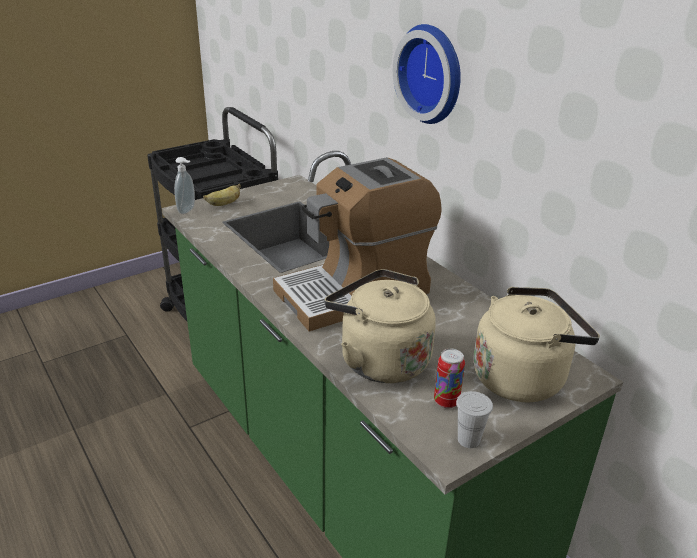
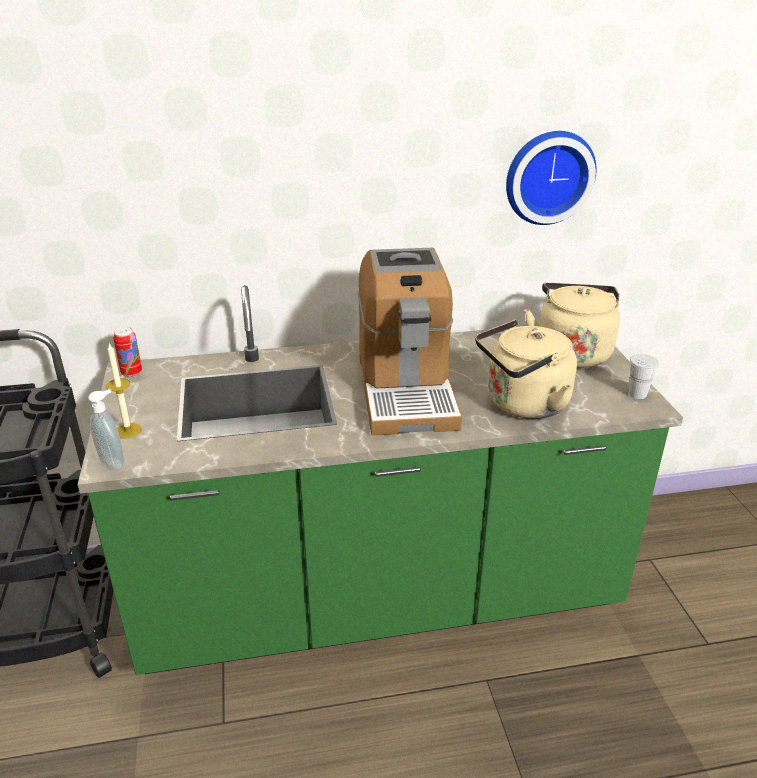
camera: 65 degrees left, 0 degrees up
(224, 204) = (128, 430): banana -> candle
(433, 74) = (338, 158): wall clock -> wall clock (548, 176)
(446, 401) = (590, 390): can -> can (131, 373)

